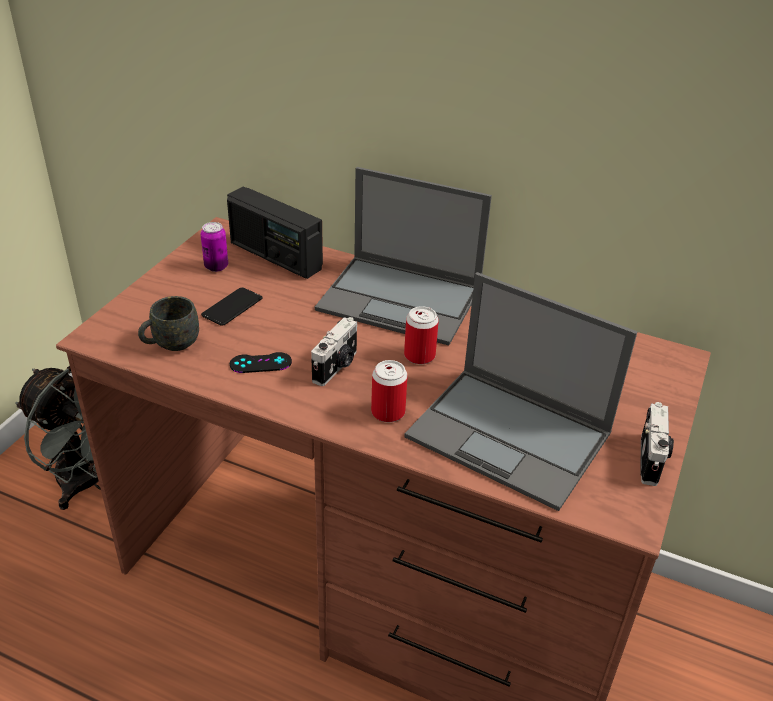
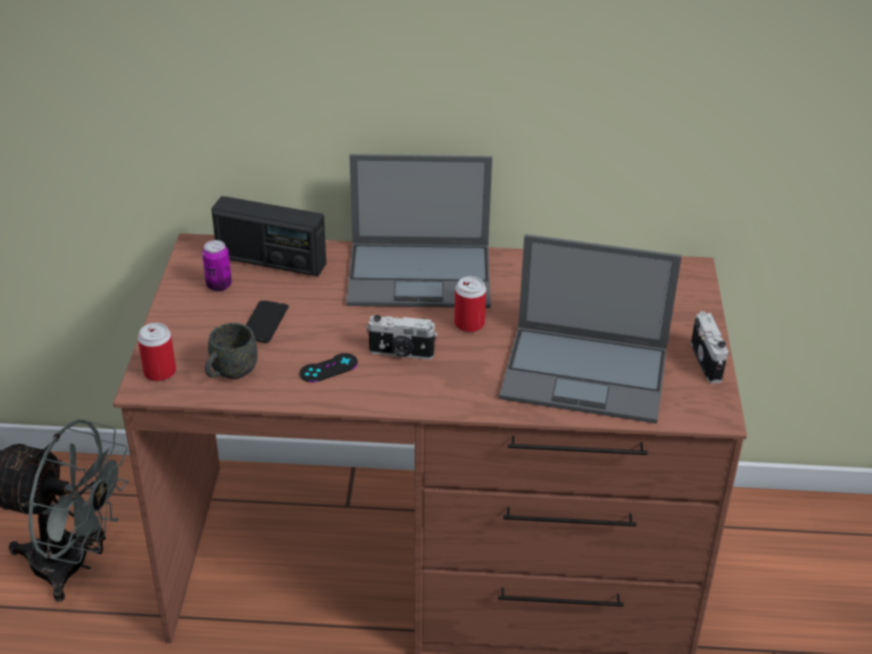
camera: 20 degrees left, 0 degrees up
(337, 367) = (401, 353): camera -> camera turned 90 degrees clockwise
(388, 412) = (472, 381): can -> can (160, 372)

